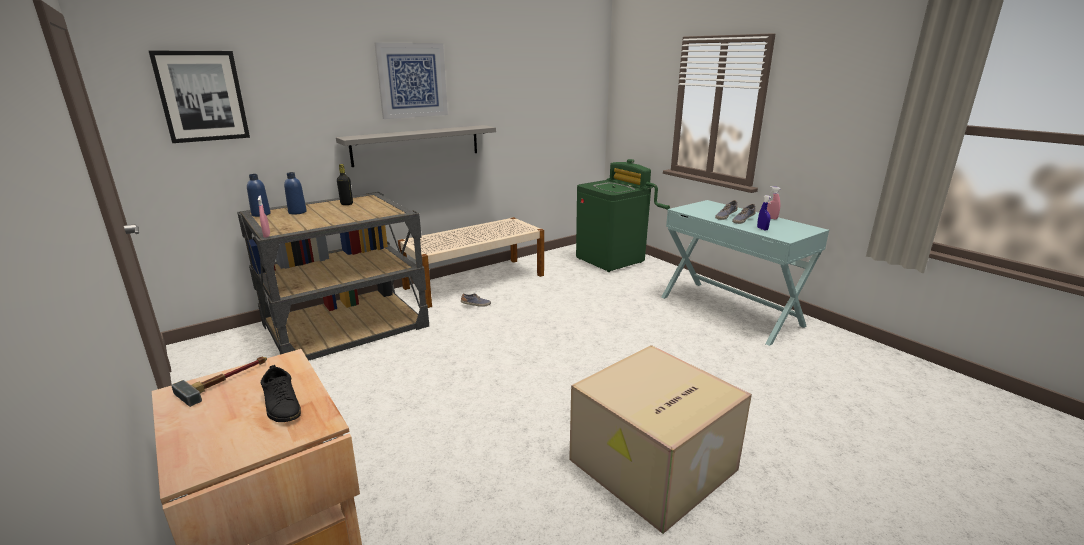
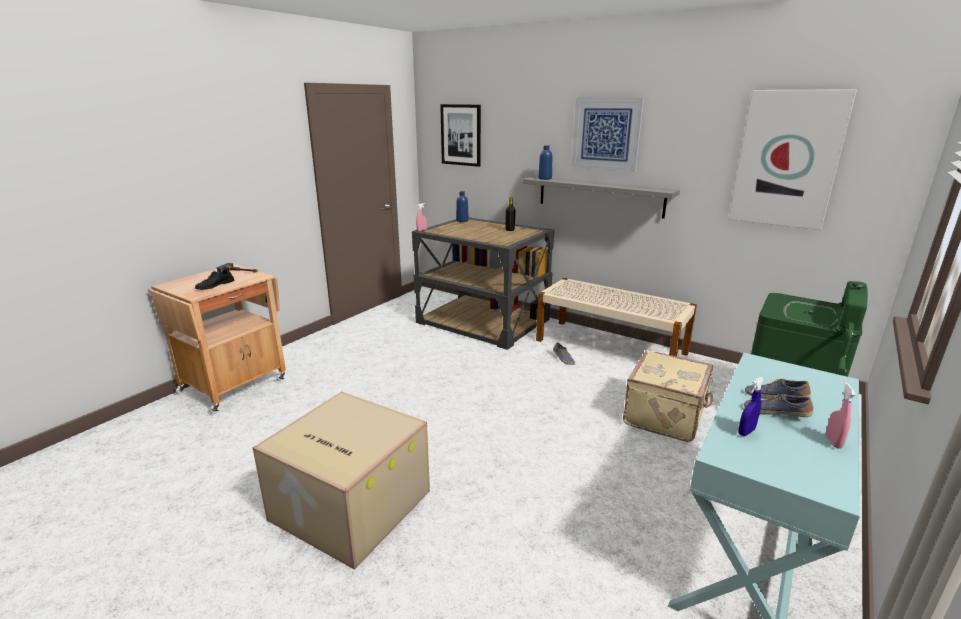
camera: 70 degrees right, 0 degrees up
(297, 212) = (476, 225): blue bottle -> blue bottle (545, 178)
(546, 90) = (787, 159): none -> picture
(591, 292) = (666, 416): none -> beige suitcase

